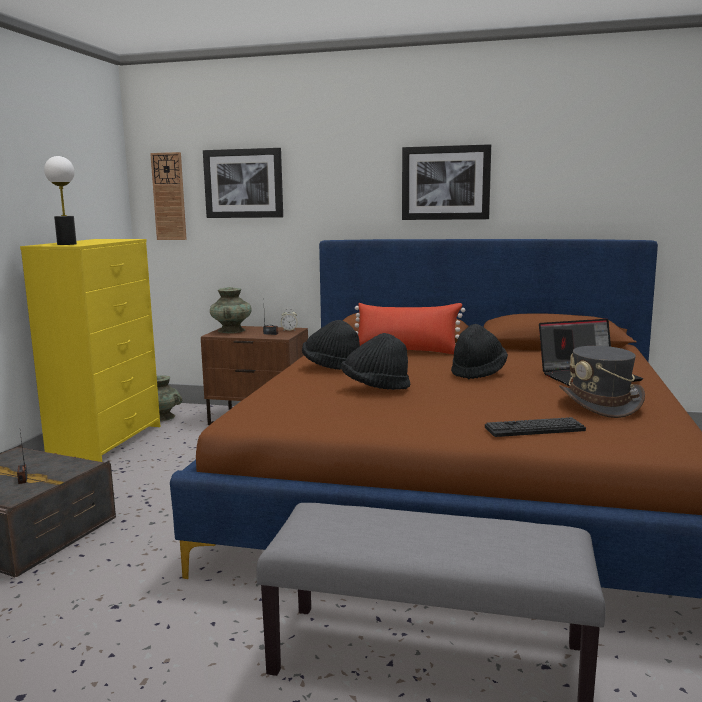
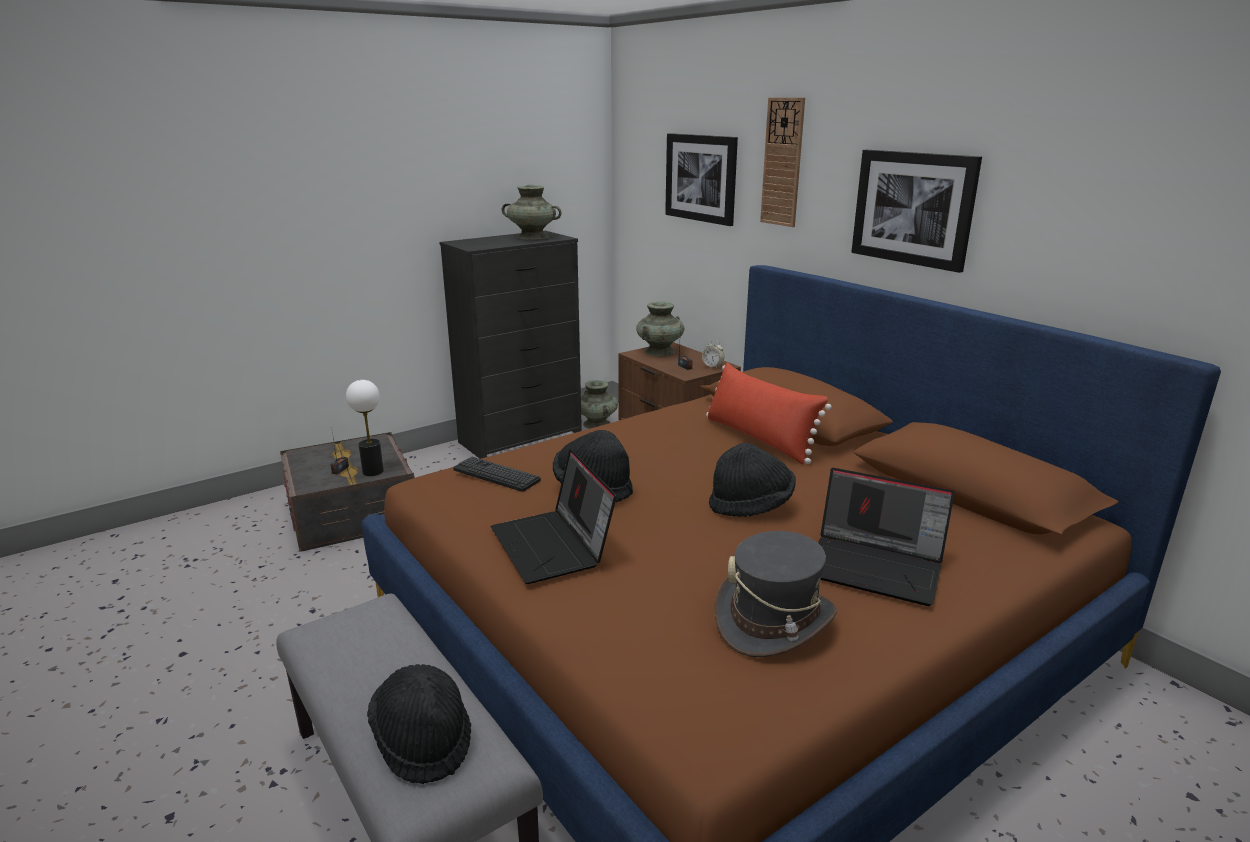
camera: 40 degrees right, 10 degrees up
(66, 244) = (475, 244): table lamp -> table lamp (373, 471)
(103, 240) = (532, 237): none -> turquoise vase
(107, 441) = (521, 438): yellow dresser -> black dresser
(169, 196) = (640, 184): wall clock -> wall clock (783, 162)
(331, 366) = (630, 439): black hat -> black hat (423, 740)
(420, 415) = (553, 546): none -> laptop
(534, 429) = (613, 621): keyboard -> keyboard (496, 475)

